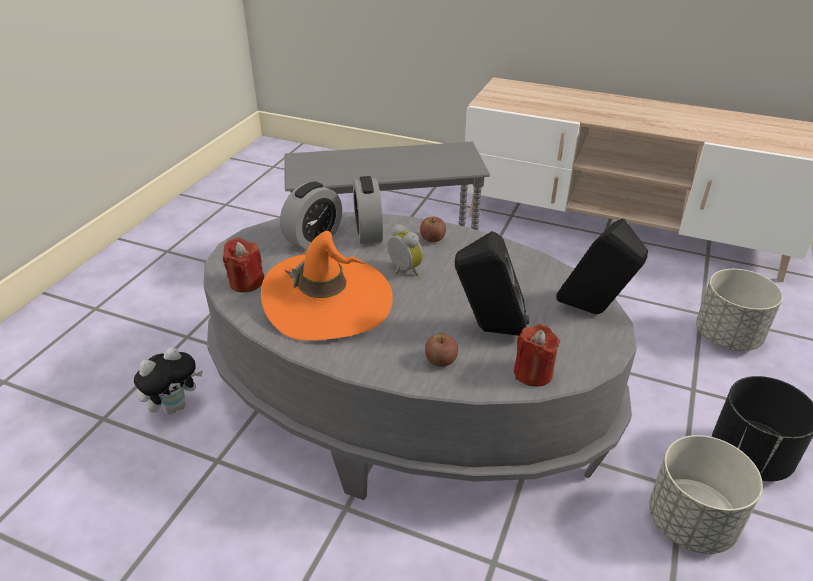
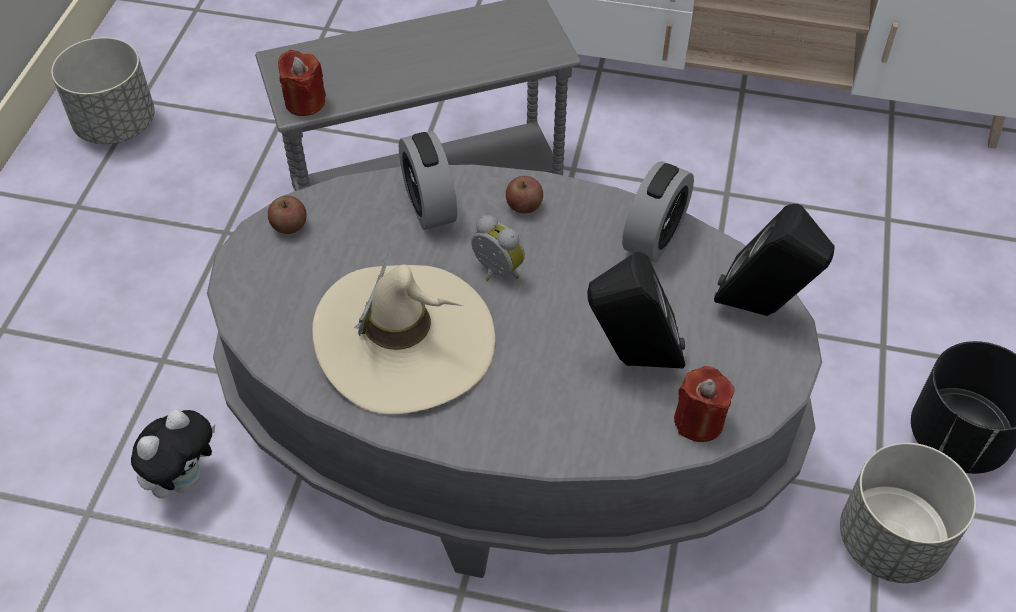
camera: 10 degrees left, 15 degrees up
(246, 282) = (281, 323): red candle -> red candle (305, 102)
(313, 238) = (352, 226): alarm clock -> alarm clock (654, 236)
(328, 301) = (405, 341): orange hat -> beige hat
(441, 360) = (579, 419): apple -> apple (289, 226)
(727, 336) = (923, 253): grey planter -> grey planter (116, 124)

